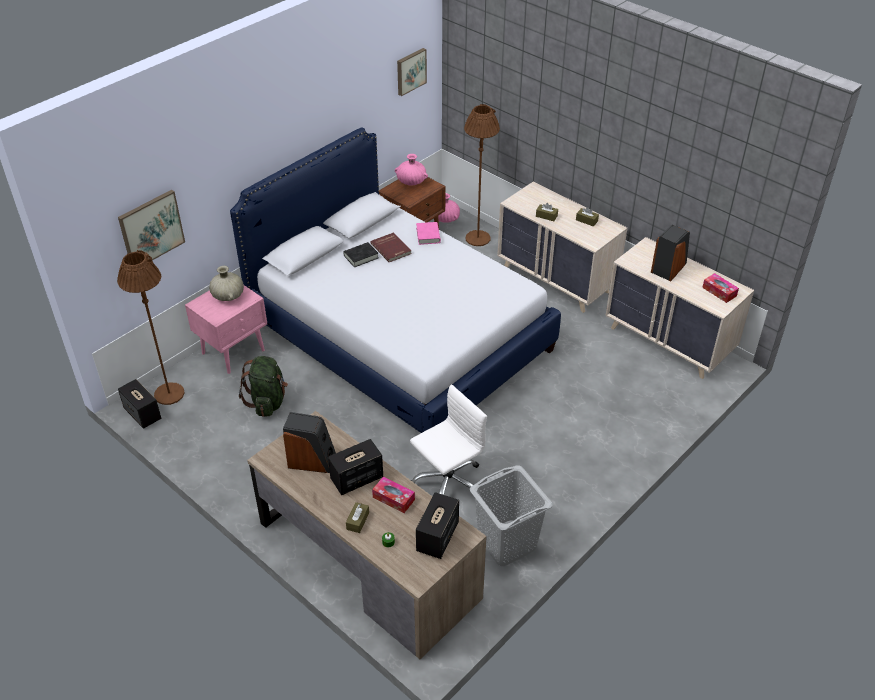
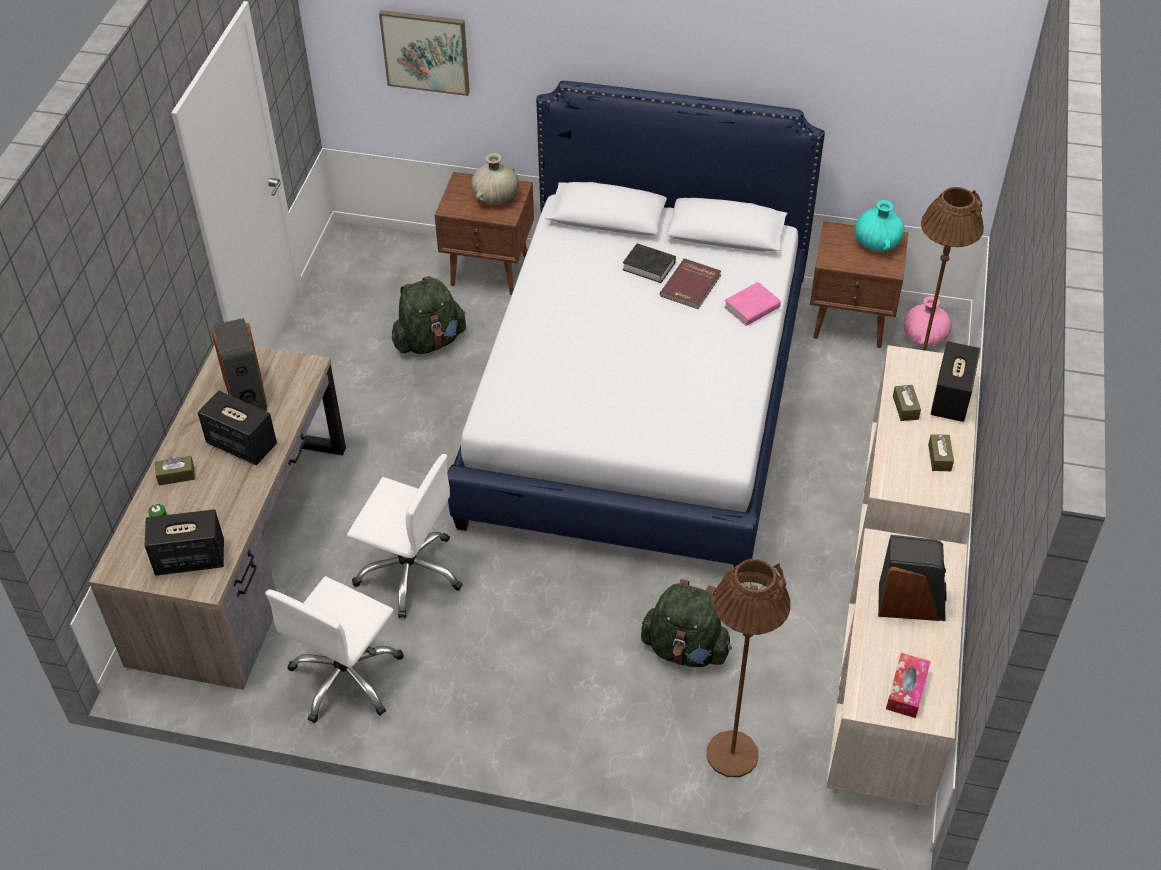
camera: 60 degrees right, 5 degrees up
(143, 414) = (338, 253): speaker -> speaker (951, 399)
(169, 394) = (383, 256): brown floor lamp -> brown floor lamp (732, 754)
(234, 351) = (490, 271): pink nightstand -> brown nightstand
(393, 498) = (229, 491): tissue box -> none
(410, 71) = (942, 82): picture -> none
(411, 181) = (877, 243): pink vase -> turquoise vase
(506, 543) = (346, 677): grey laundry basket -> white office chair
(583, 392) = (685, 649): none -> green backpack

